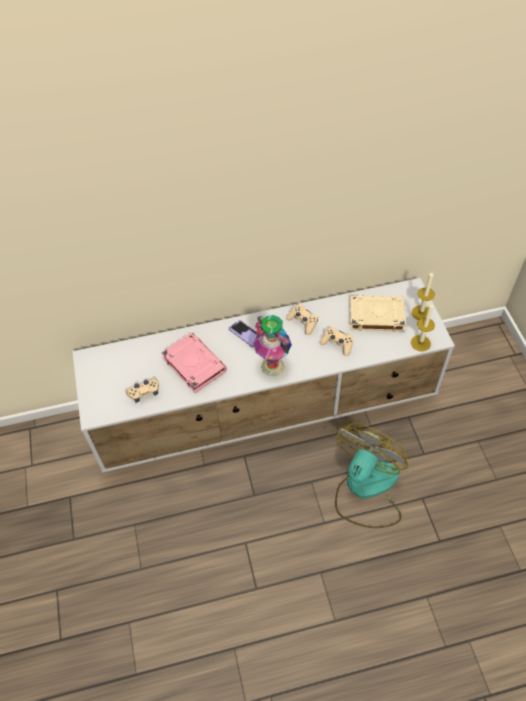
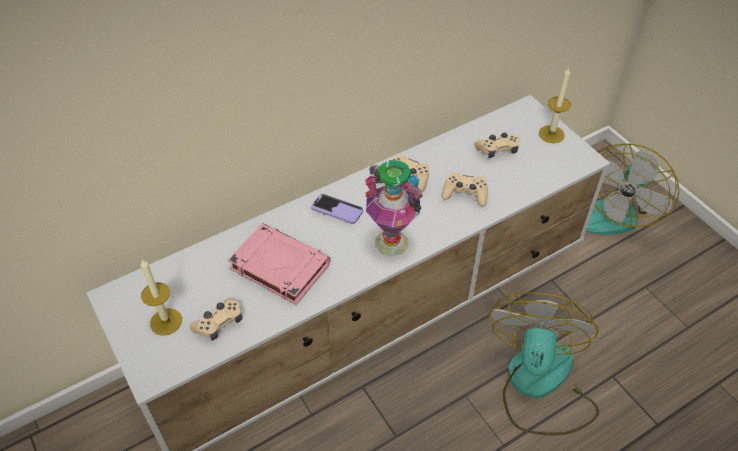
camera: 20 degrees left, 5 degrees down
(375, 316) = (497, 150): beige book -> beige game controller
(420, 343) = (568, 169): candle -> candle (166, 321)
(481, 375) = (614, 209): none -> fan

